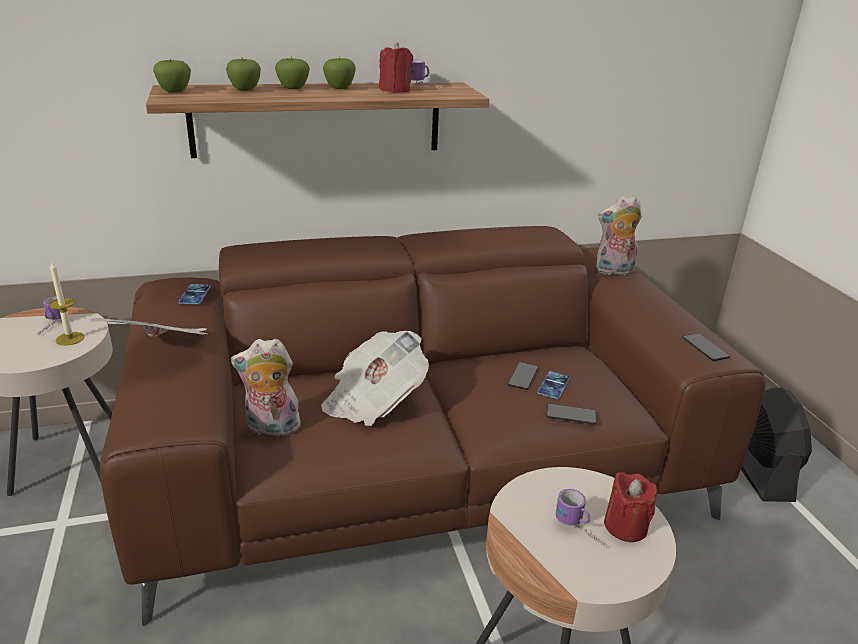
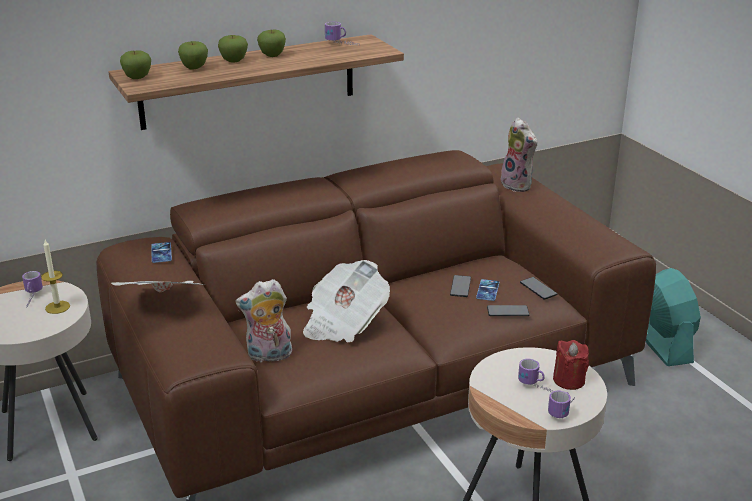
camera: 10 degrees left, 0 degrees up
(395, 90) = (320, 52): red candle -> none
(608, 574) = (564, 411): none -> mug
(613, 271) = (518, 185): plush toy -> plush toy turned 105 degrees counterclockwise
(705, 348) = (606, 242): phone -> phone (538, 289)
(758, 470) = (661, 343): black fan -> turquoise fan

